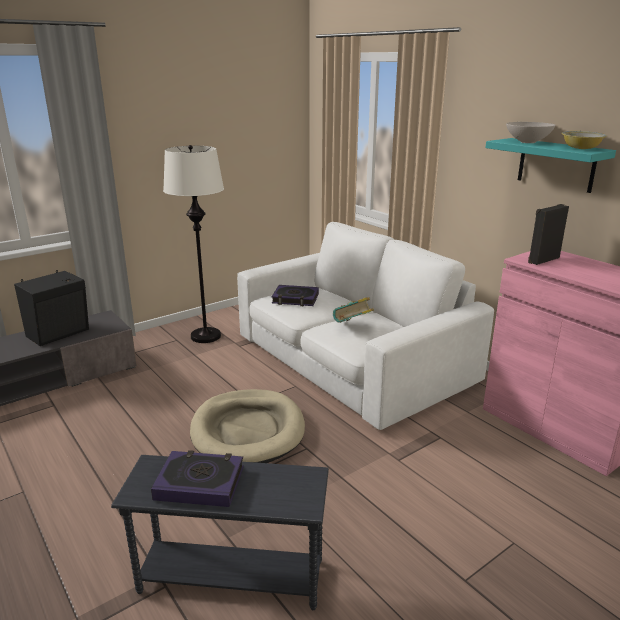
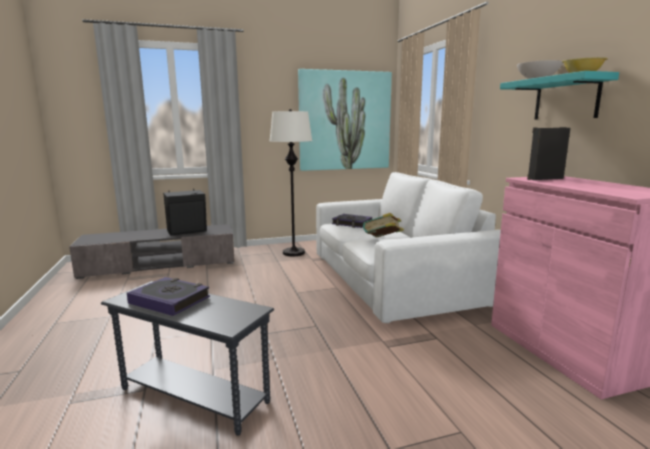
camera: 20 degrees right, 10 degrees down
(248, 146) = (344, 121): none -> picture
(248, 430) = (280, 308): beige dog bed -> none

